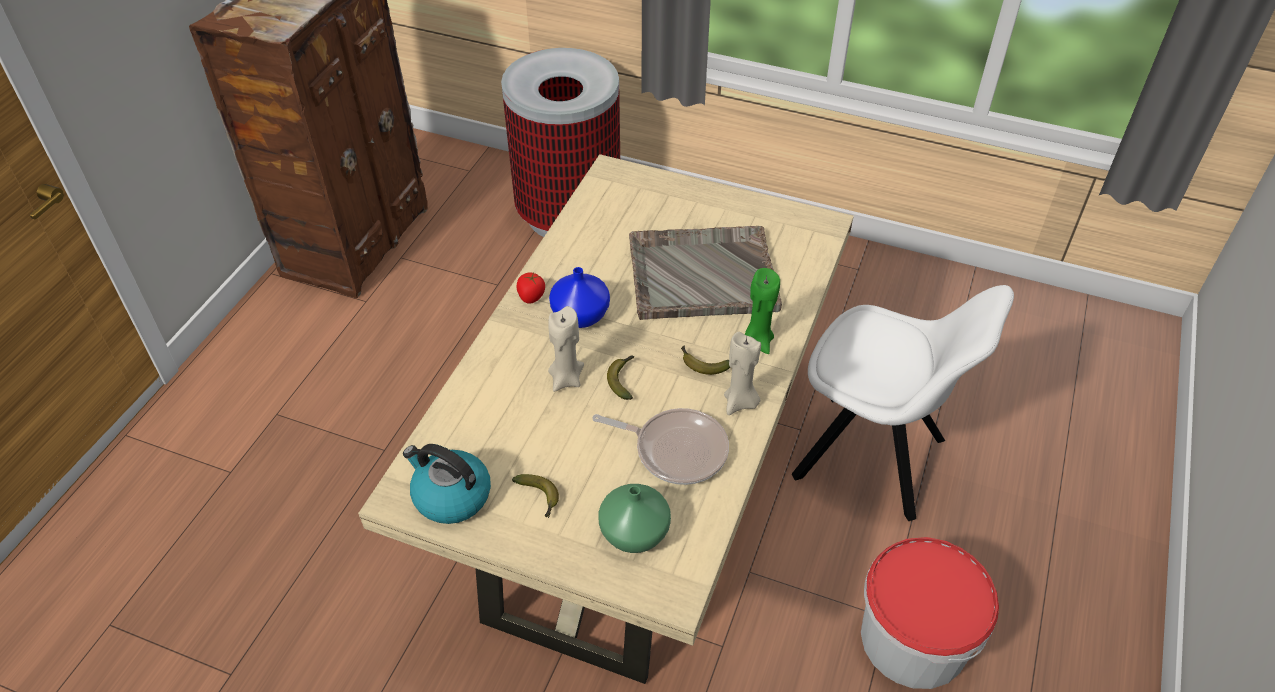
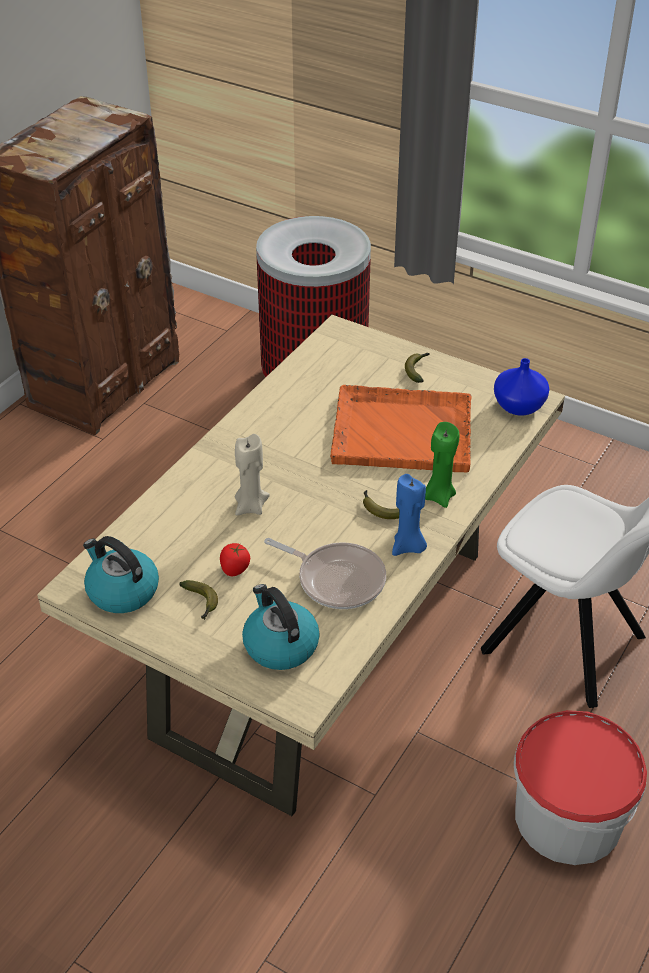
camera: 10 degrees right, 5 degrees down
(531, 296) = (236, 432): tomato -> tomato (235, 569)
(581, 316) = (278, 454): blue vase -> blue vase (519, 407)
(623, 379) = (303, 513): banana -> banana (418, 370)
(634, 534) = (280, 645): green vase -> kettle
(701, 274) = (400, 431): grey tray -> orange tray
(740, 403) = (408, 547): beige candle -> blue candle

